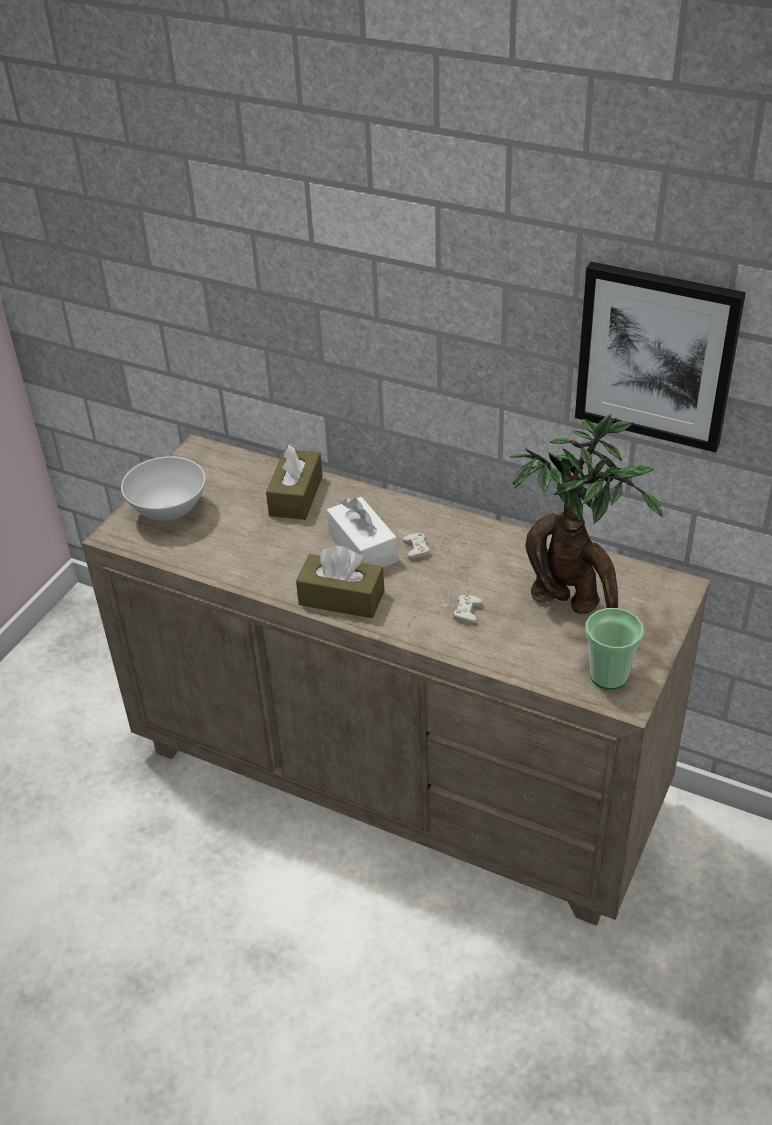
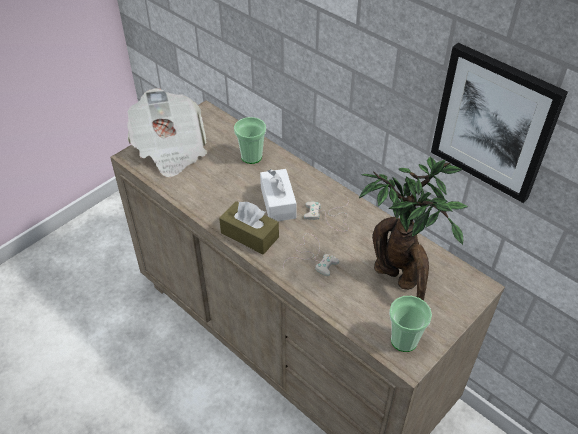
camera: 15 degrees right, 5 degrees up
(169, 512) = (170, 149): white bowl -> newspaper
(296, 496) = (251, 157): brown tissue box -> cup

